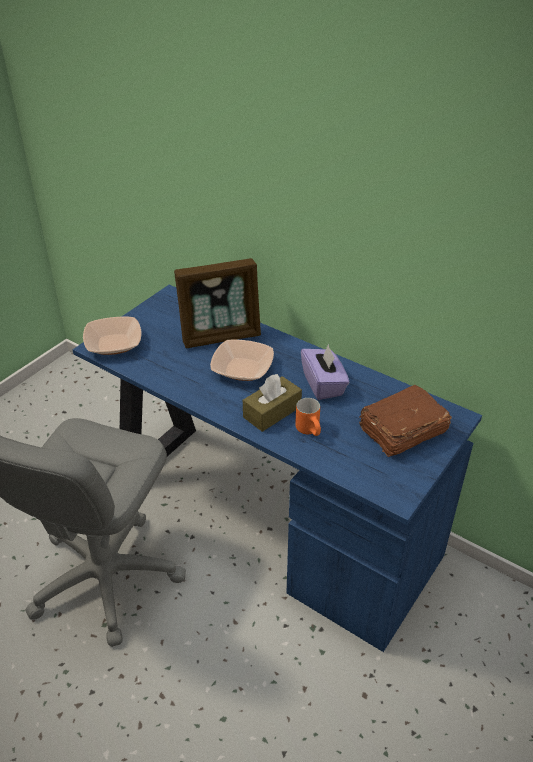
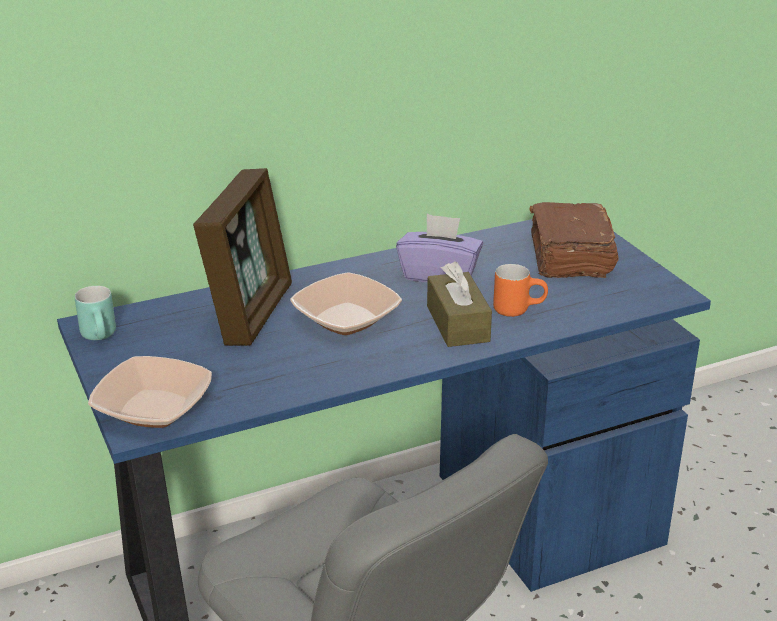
camera: 60 degrees left, 10 degrees down
(163, 303) = (102, 337): none -> turquoise mug

